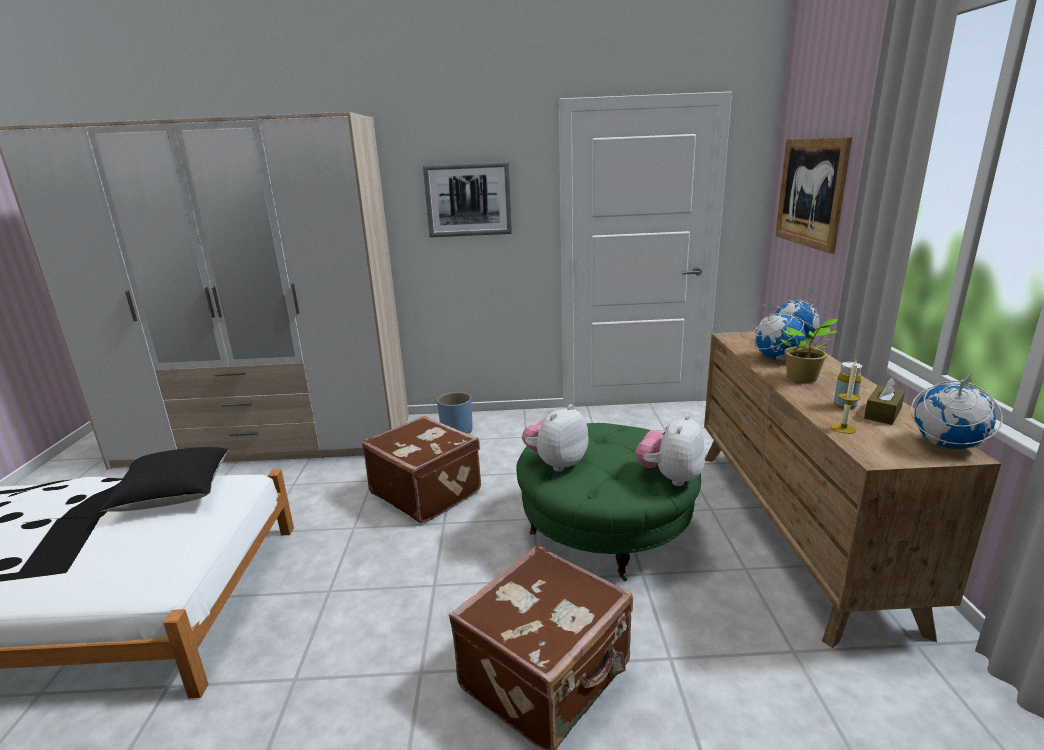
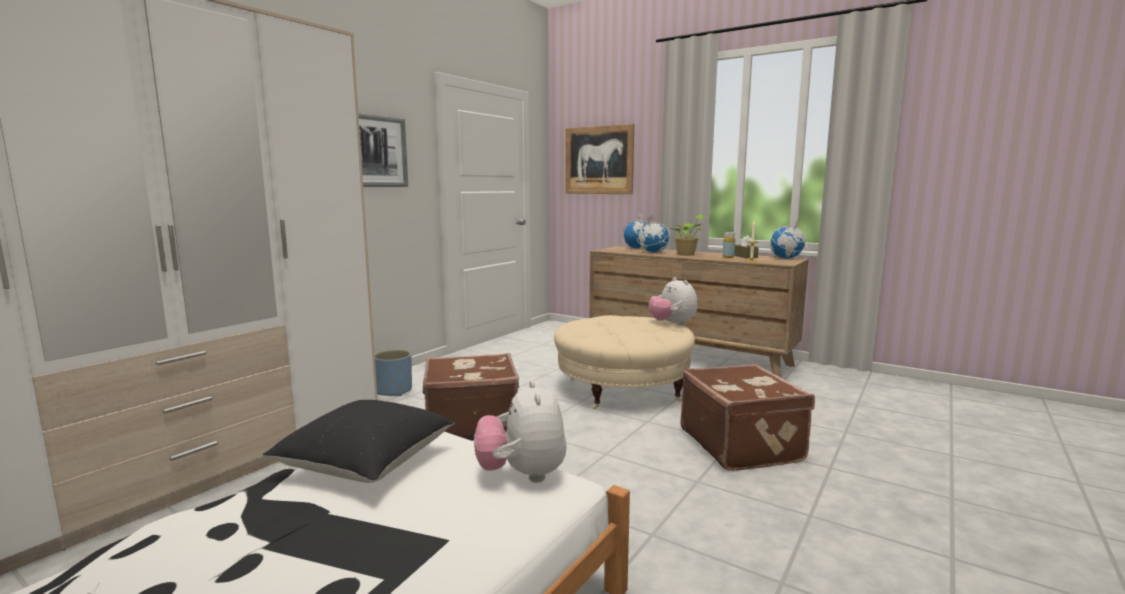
camera: 55 degrees left, 10 degrees down
(556, 463) = (612, 336): plush toy -> plush toy (522, 475)
(605, 529) = (622, 390): green ottoman -> beige ottoman

